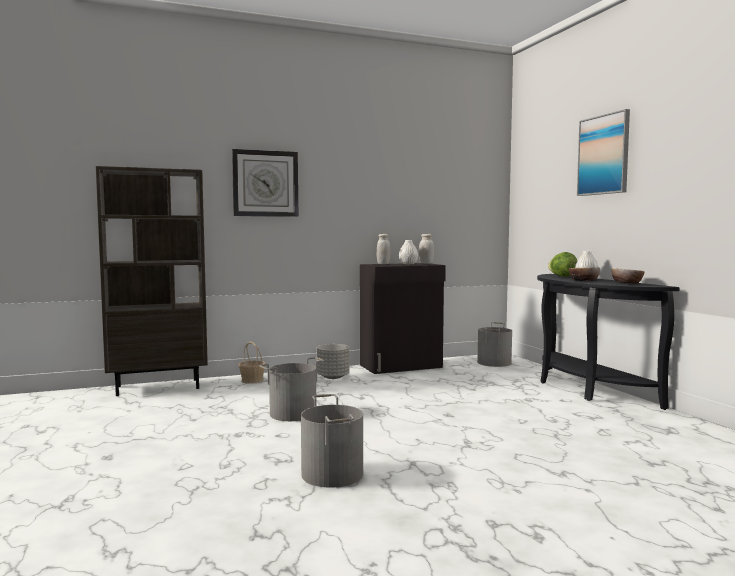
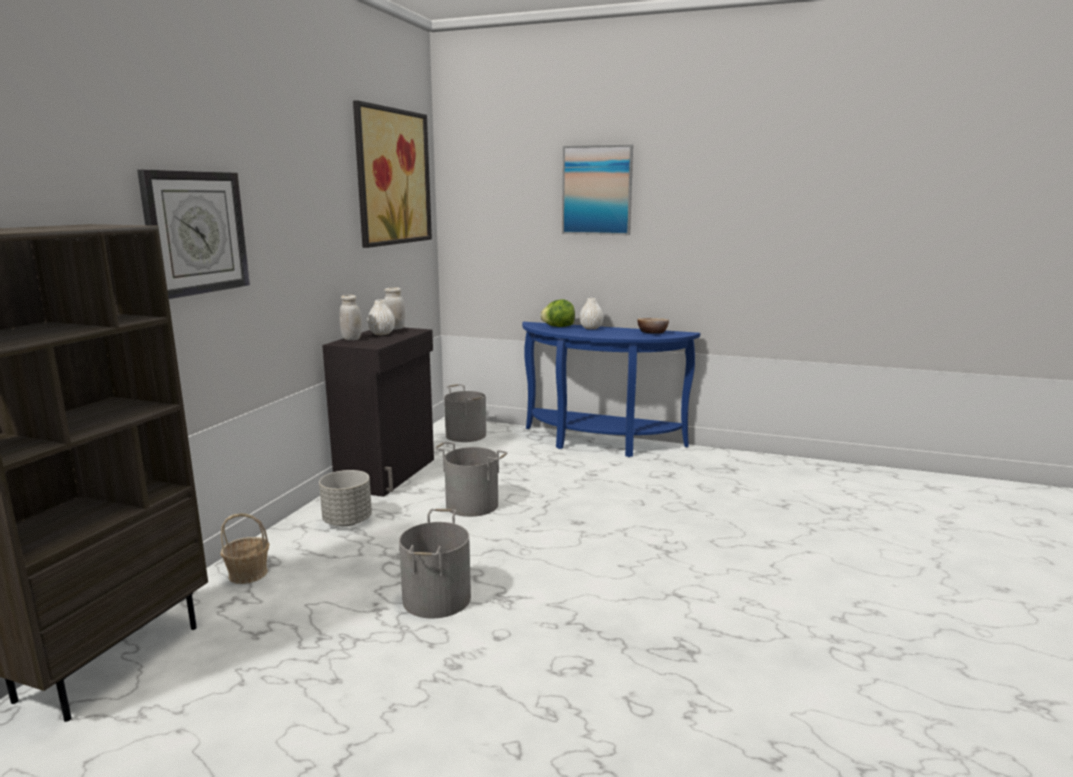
camera: 50 degrees left, 10 degrees up
(333, 473) = (657, 649): grey bucket -> grey bucket (472, 504)
(453, 159) = (393, 177): none -> picture
(583, 388) = (599, 443): black console table -> blue console table
(584, 281) = (610, 334): bowl -> none

